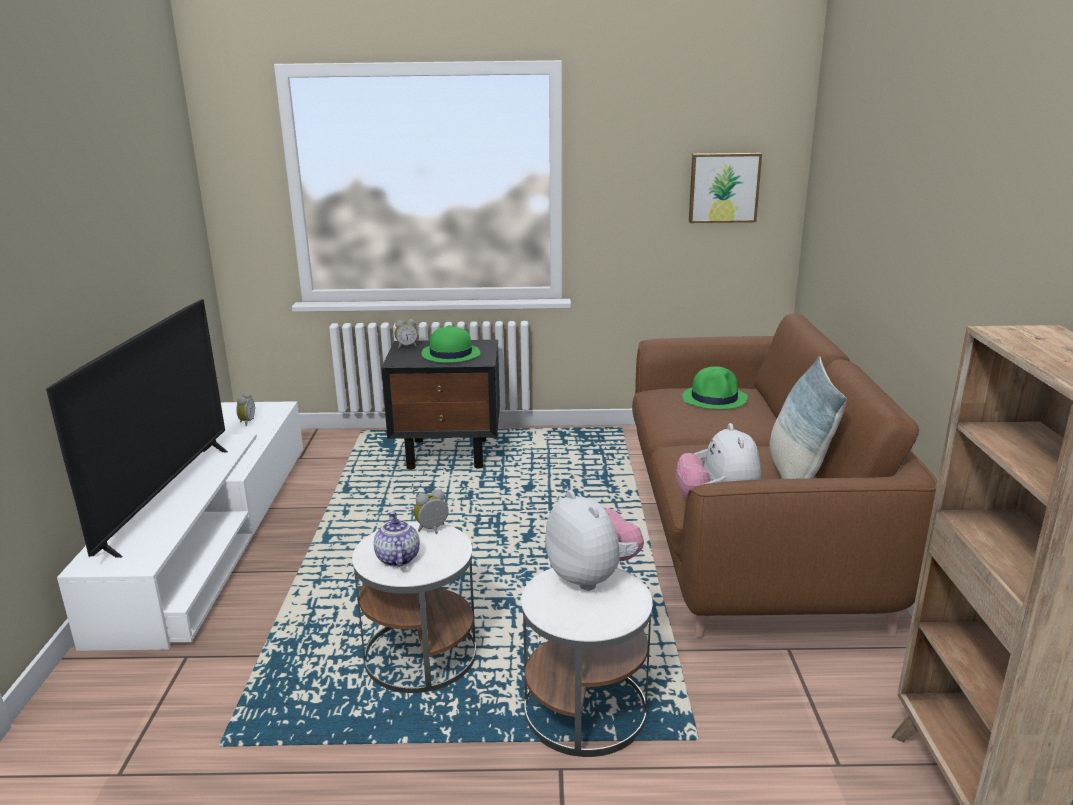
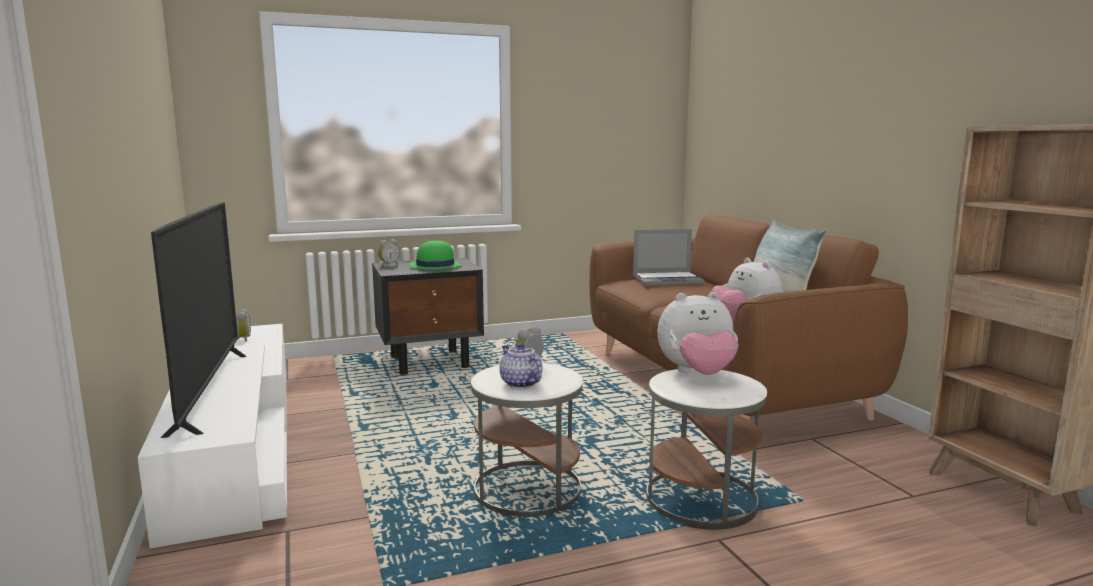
camera: 20 degrees left, 10 degrees down
(592, 577) = (697, 374): plush toy -> plush toy turned 135 degrees clockwise
(715, 398) = (668, 280): green hat -> laptop
(723, 187) = (630, 131): picture -> none

